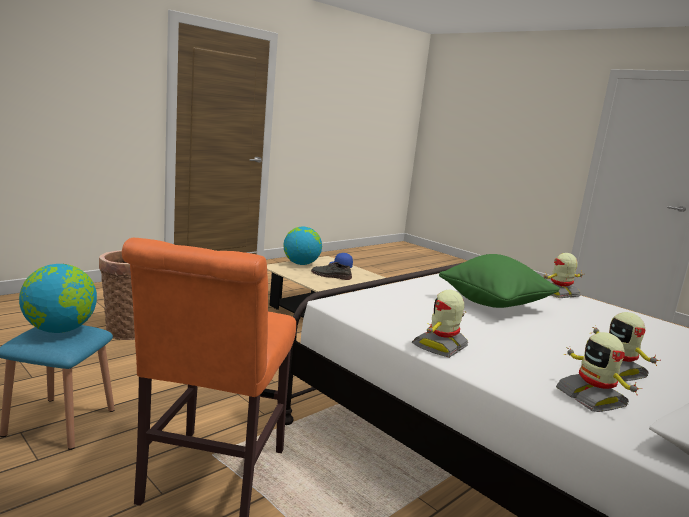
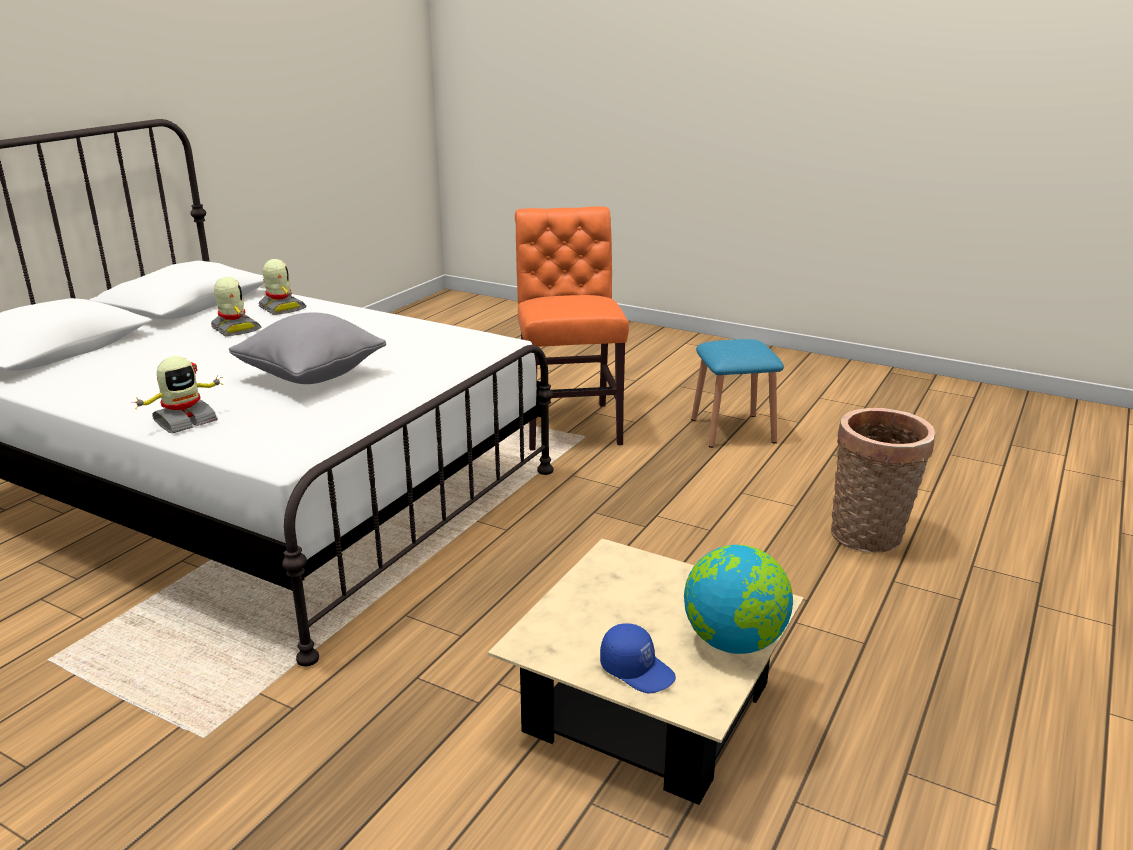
camera: 165 degrees right, 10 degrees up
(60, 330) = (739, 347): globe -> none
(331, 276) = (626, 608): grey shoe -> none
(441, 347) = (389, 320): toy robot -> none
(494, 305) = (311, 376): green pillow -> grey pillow

